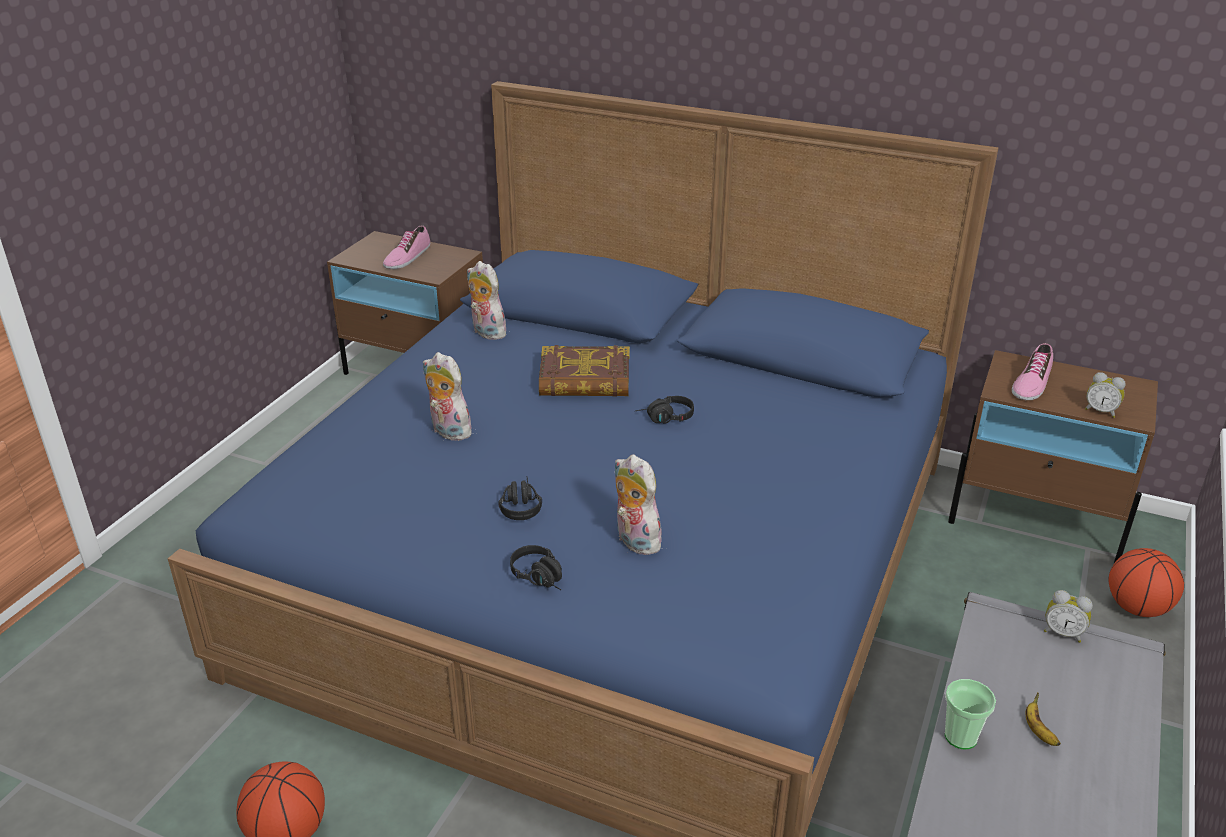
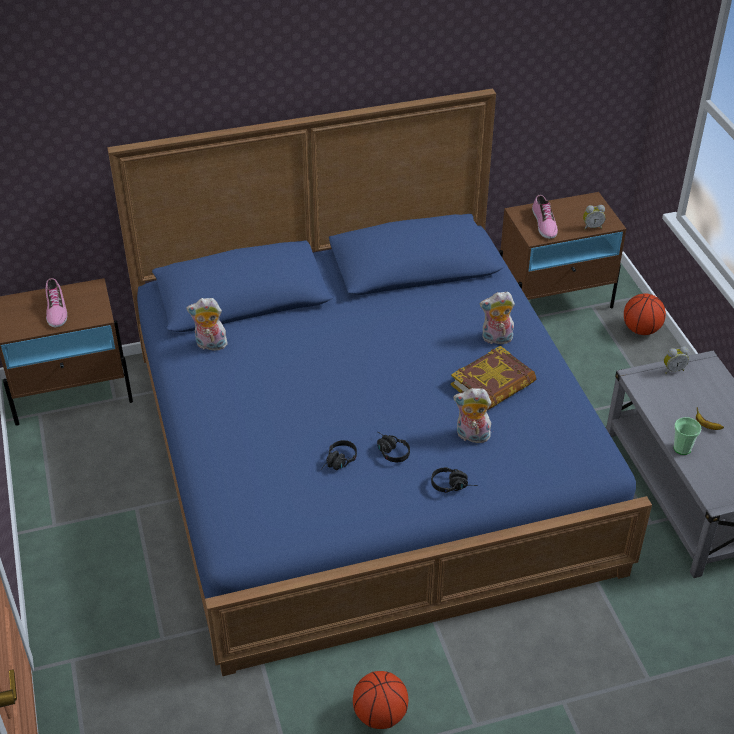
camera: 40 degrees left, 10 degrees up
(448, 431) = (287, 429): plush toy -> plush toy (496, 339)
(585, 380) = (319, 349): book -> book (493, 384)
(665, 418) = (396, 351): black headphones -> black headphones (338, 463)

